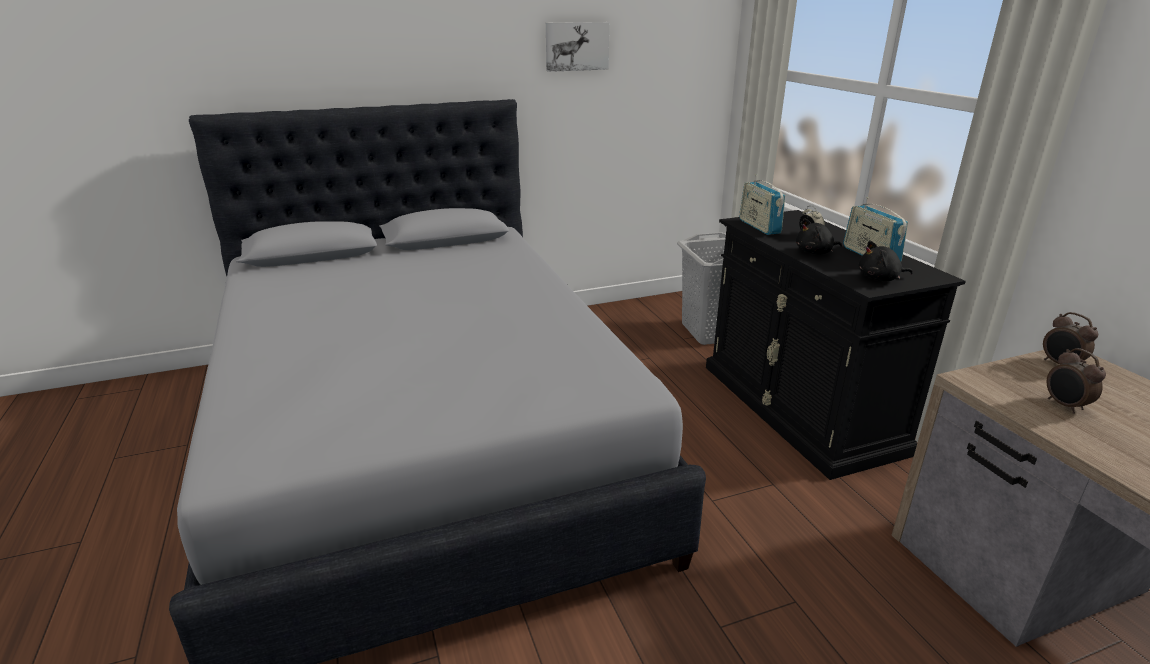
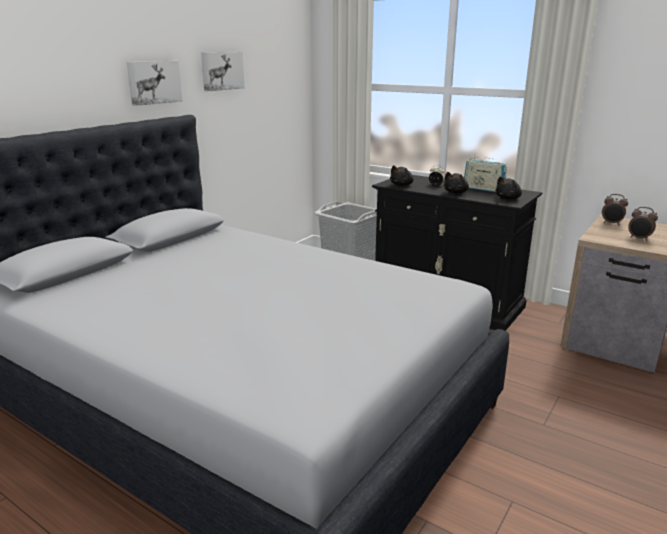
camera: 35 degrees left, 5 degrees down
(473, 58) = (154, 82): none -> picture
(759, 226) = (402, 185): radio -> black plush toy

